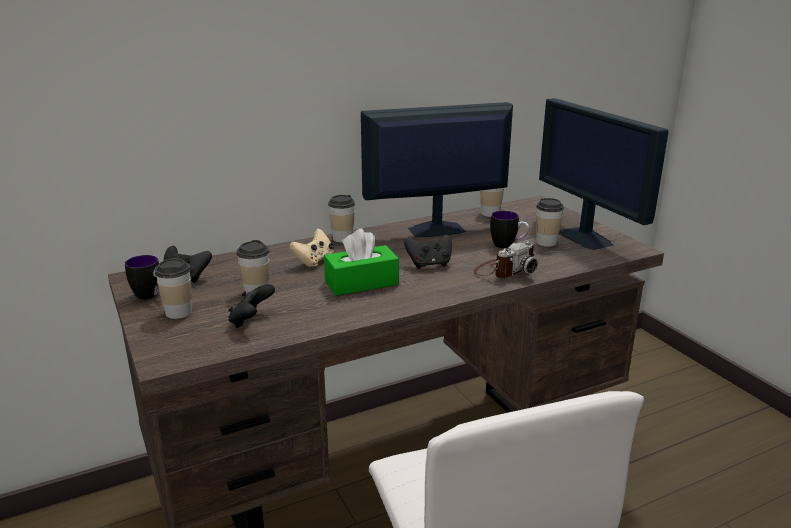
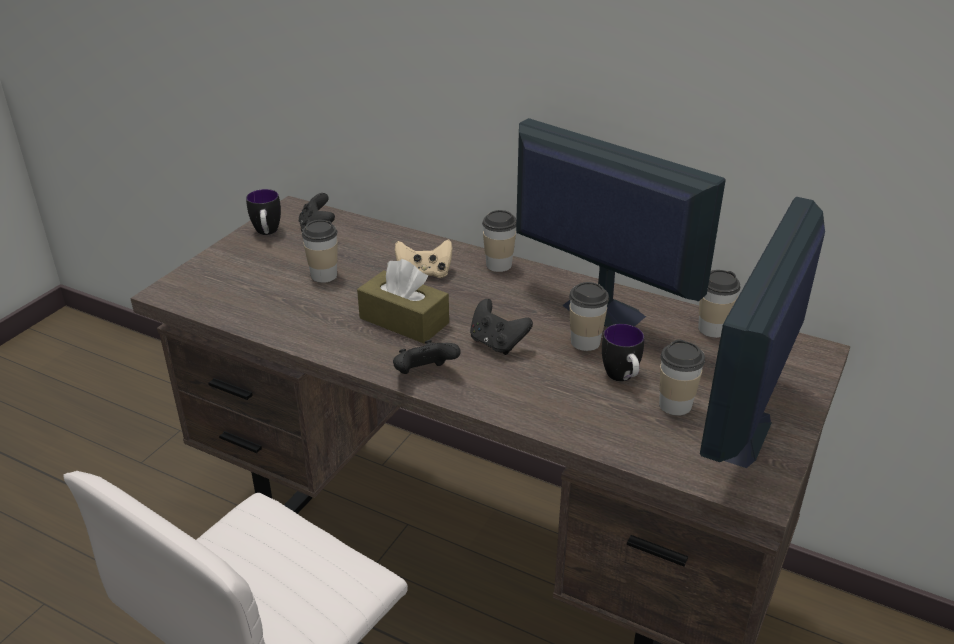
camera: 55 degrees right, 10 degrees up
(178, 312) = (250, 258): cup -> cup (585, 342)
(251, 321) = (267, 298): black game controller -> black game controller (424, 374)
(361, 283) = (404, 321): green tissue box -> brown tissue box
(504, 270) = (544, 401): camera -> none

